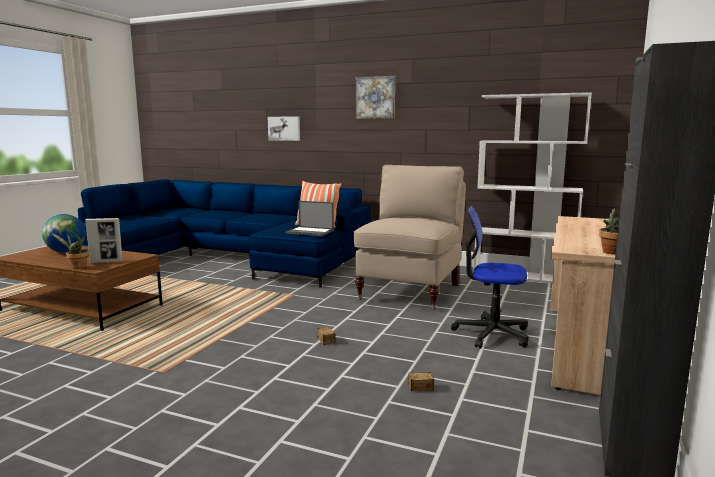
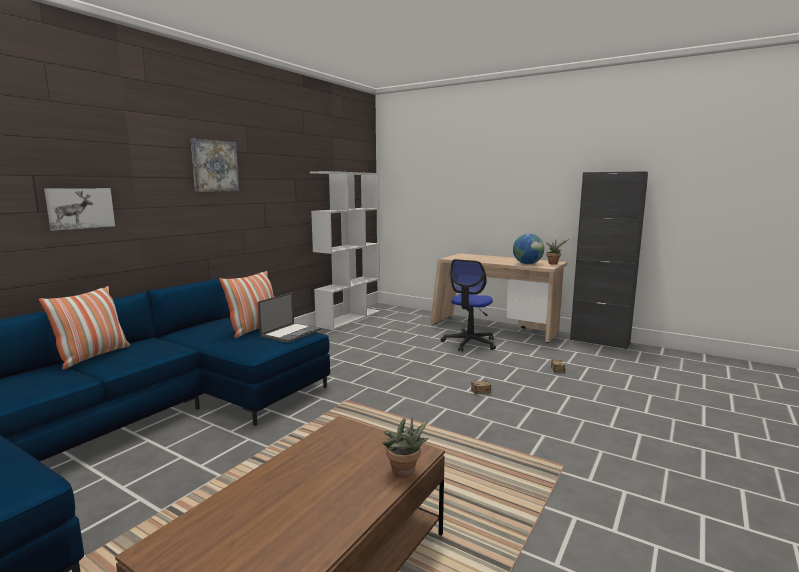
camera: 80 degrees left, 0 degrees up
(66, 252) = (254, 516): globe -> globe (527, 264)
(106, 262) = (374, 451): picture frame -> none
(257, 214) = (93, 356): none -> pillow
(410, 291) = (366, 353): beige chair -> none

